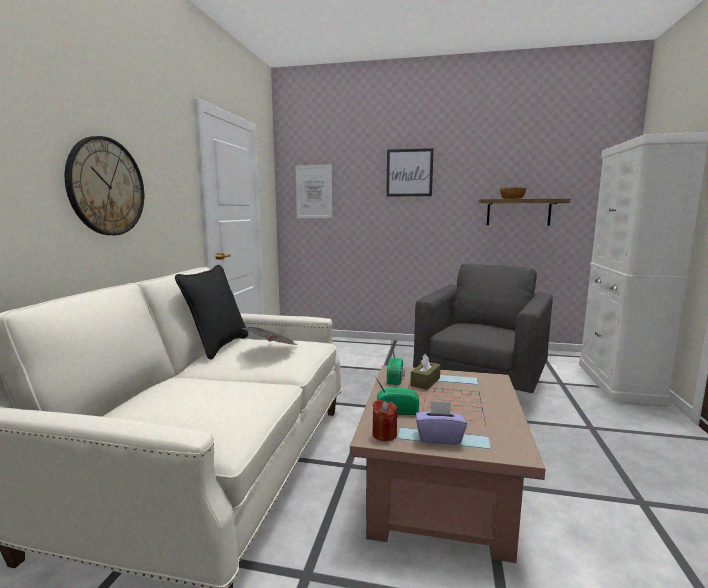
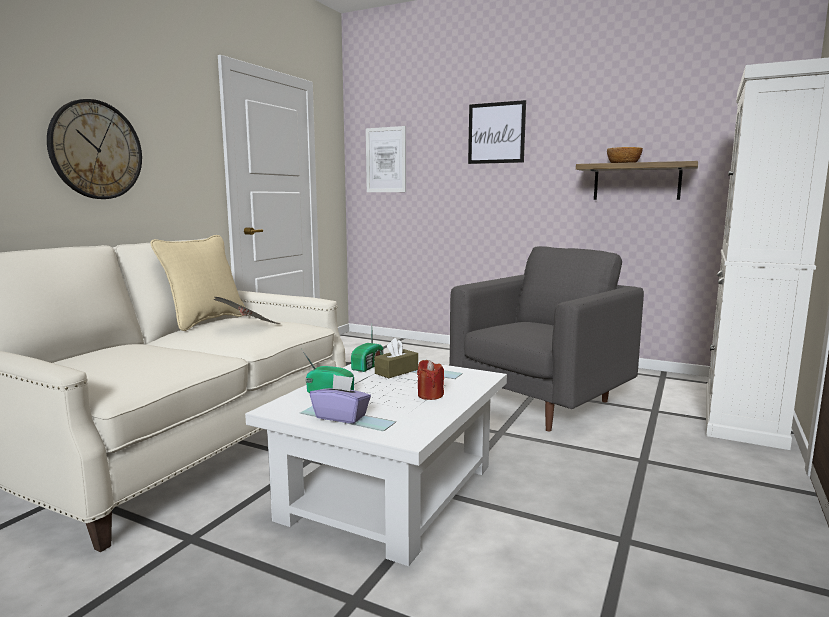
camera: 15 degrees right, 0 degrees up
(218, 346) = (205, 321): black pillow -> beige pillow
(384, 434) = (289, 408): red candle -> red candle (430, 395)
(439, 487) = (390, 491): brown coffee table -> white coffee table

